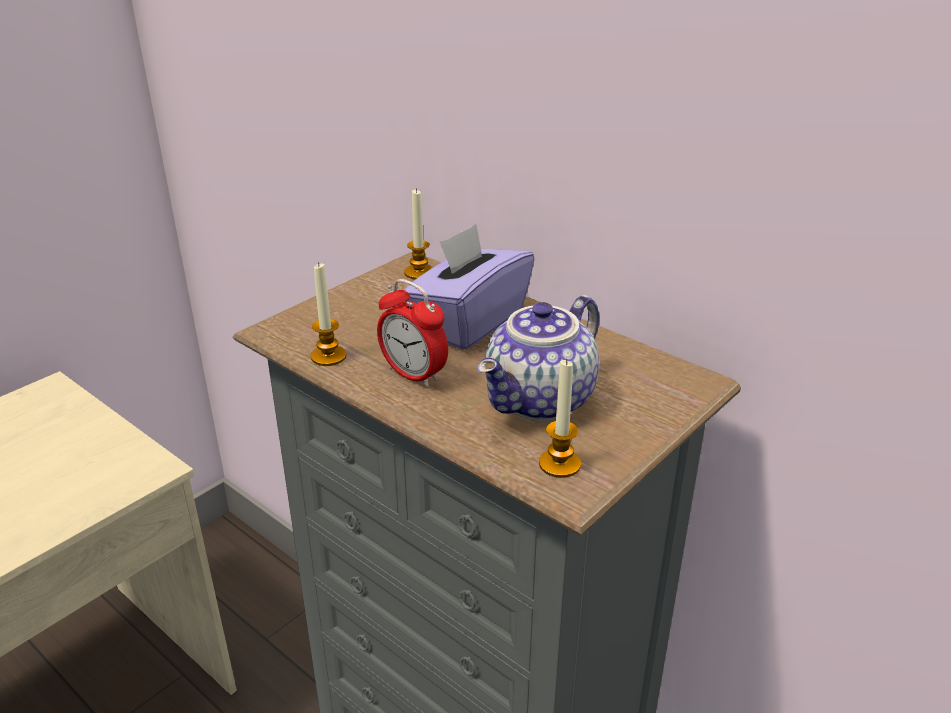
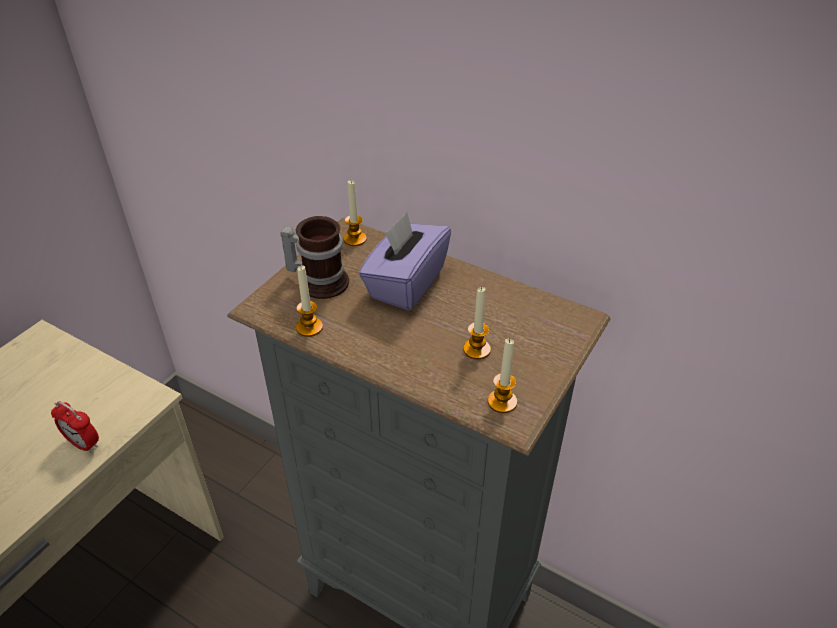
camera: 10 degrees left, 10 degrees up
(360, 309) = (319, 280): none -> mug
(413, 375) = (378, 337): alarm clock -> alarm clock (84, 444)
(541, 401) = (476, 349): teapot -> candle

